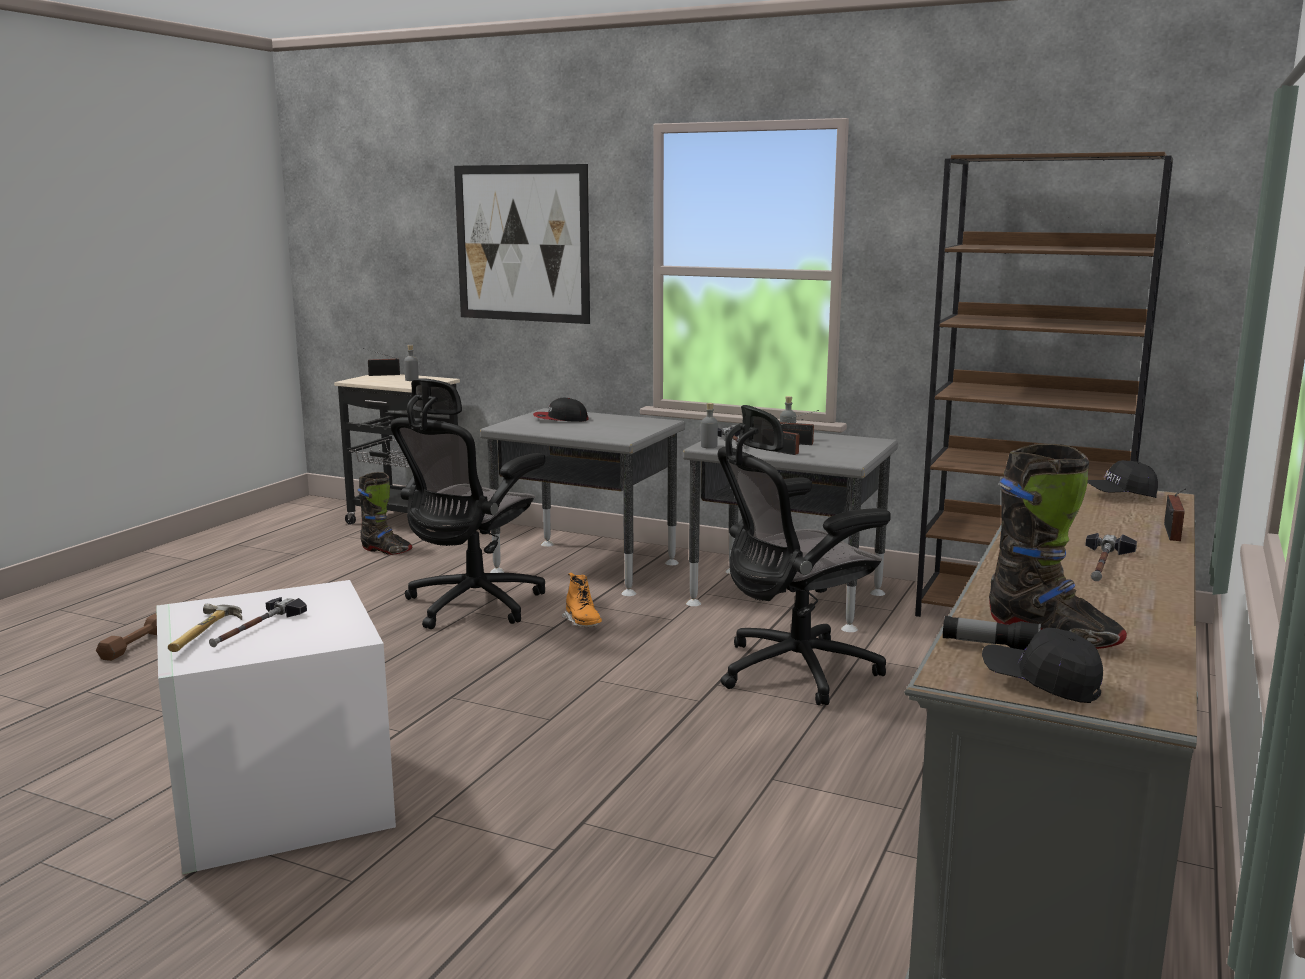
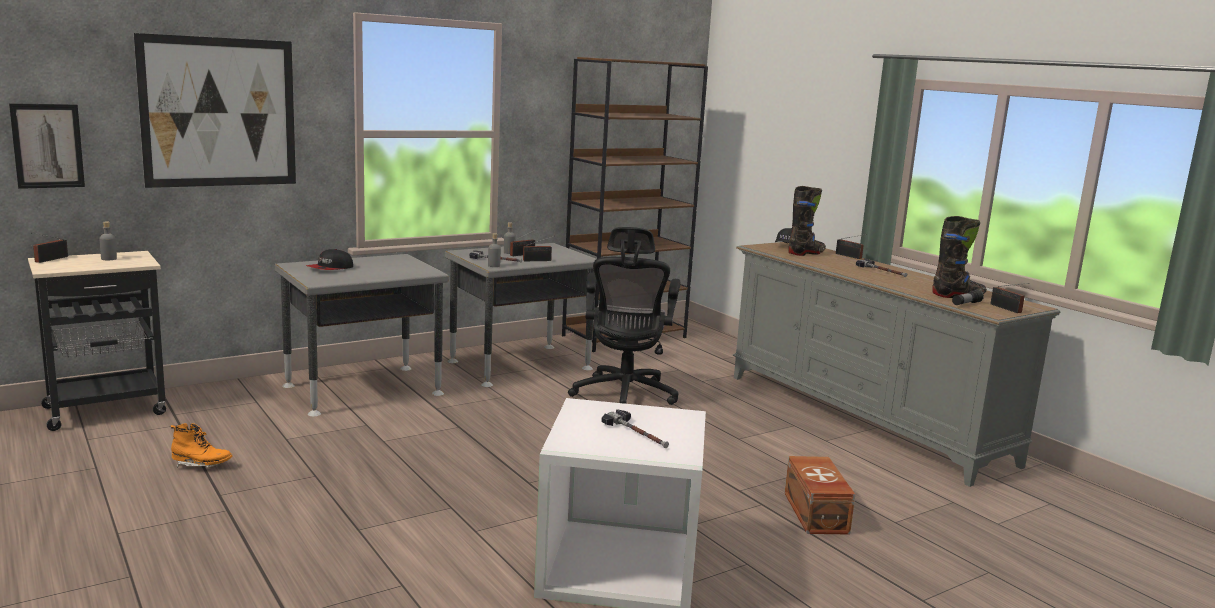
camera: 60 degrees left, 0 degrees up
(136, 644) = (202, 578): brown dumbbell -> none
(208, 634) = (631, 447): hammer -> none
(386, 551) = (172, 434): black boot -> black boot (806, 253)
(396, 273) = (47, 146): none -> picture
(474, 605) = (372, 437): office chair -> none
(571, 900) = (814, 513): none -> brown storage box
(583, 623) = (467, 418): orange boot -> orange boot (201, 465)
(1040, 684) = (1007, 309): black cap -> radio

